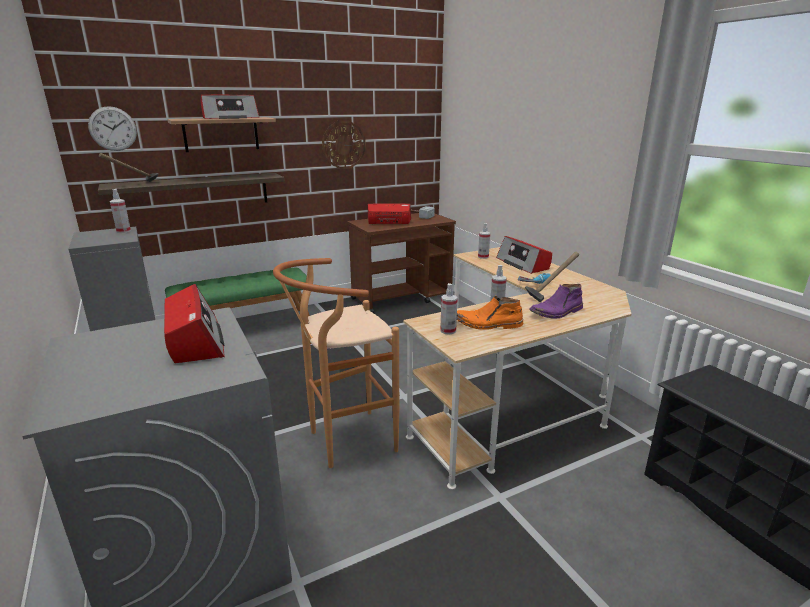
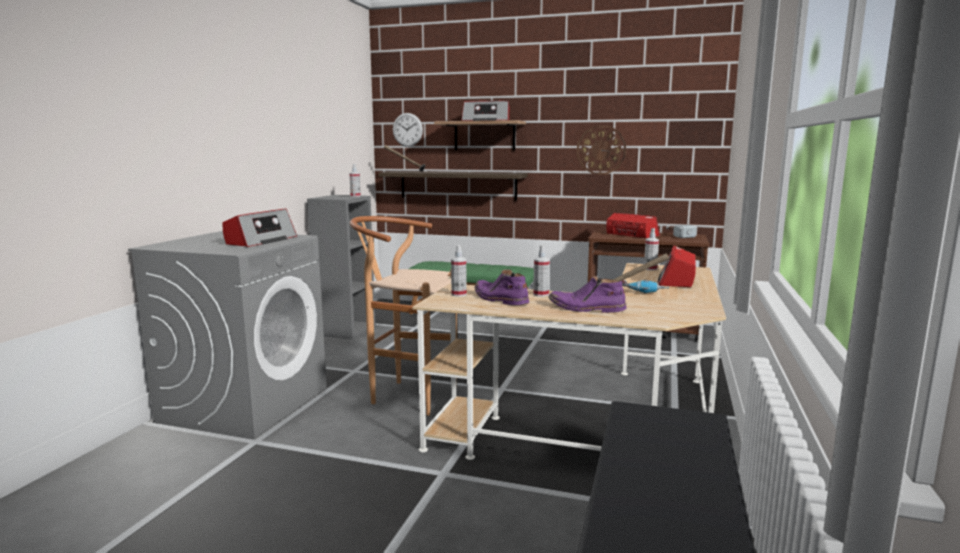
camera: 45 degrees right, 10 degrees down
(488, 324) = (499, 299): orange boot -> purple boot

